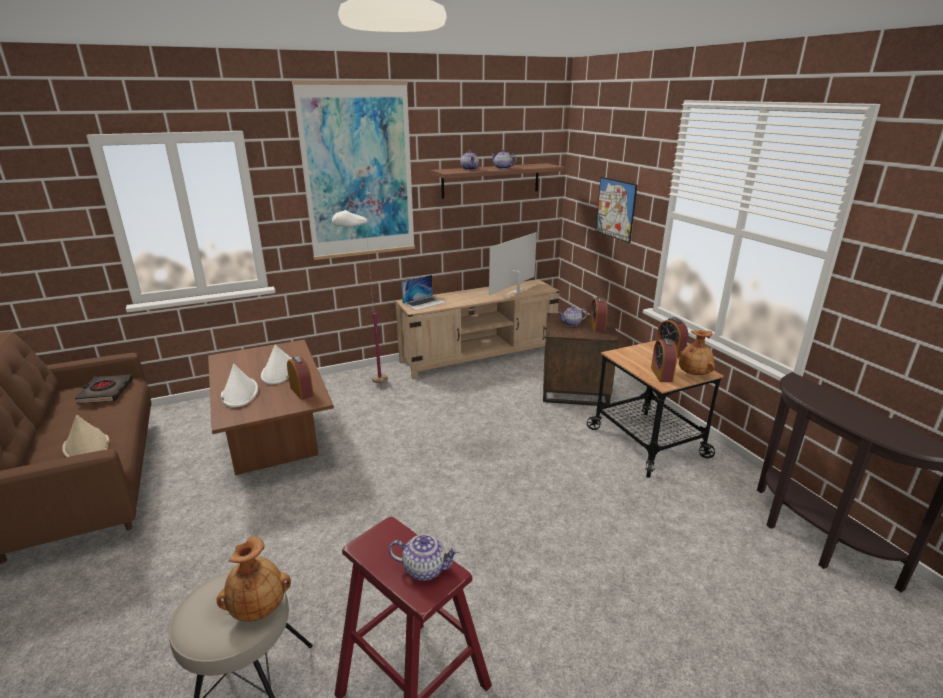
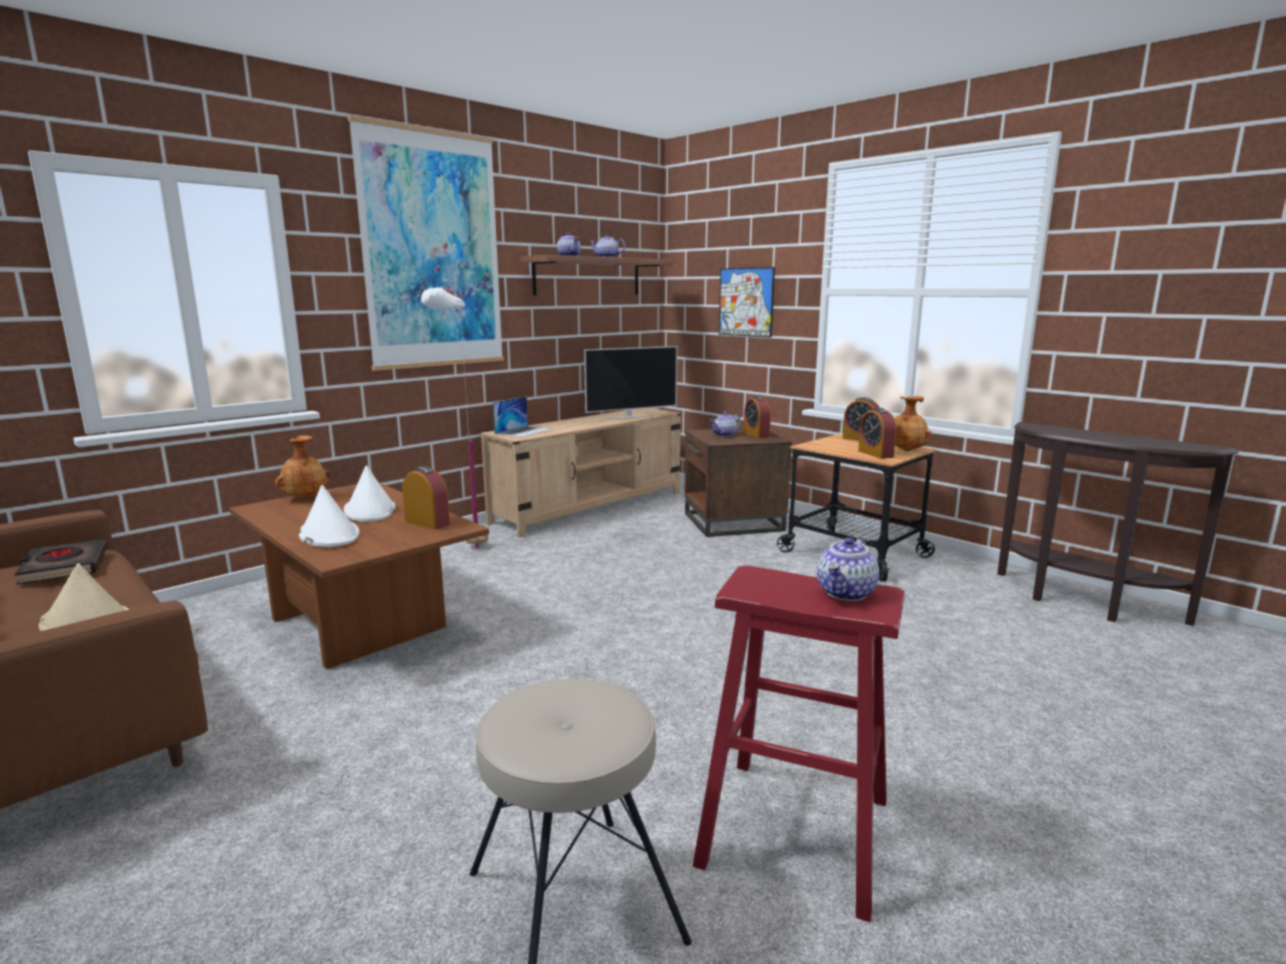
camera: 20 degrees left, 10 degrees down
(258, 607) = (612, 707): brown vase -> brown vase (305, 498)
(425, 569) = (846, 593): teapot -> teapot turned 135 degrees clockwise
(515, 292) = (630, 417): television -> television turned 135 degrees counterclockwise

